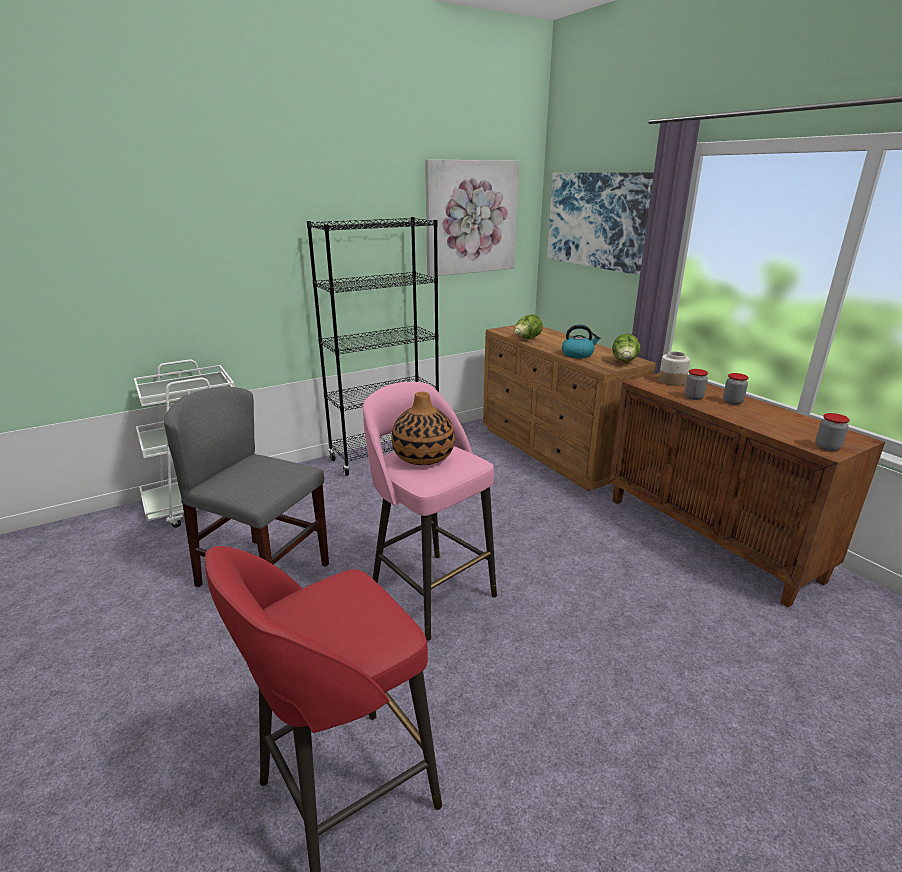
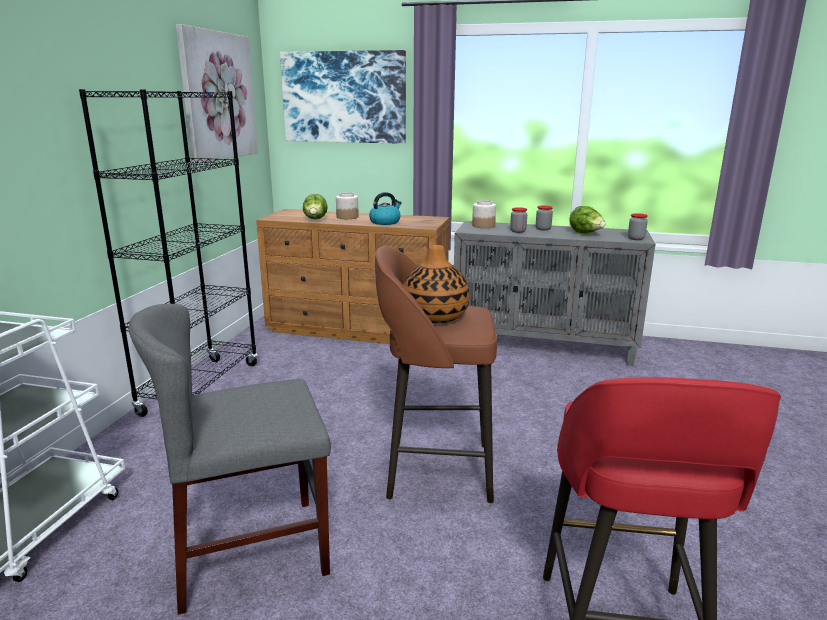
camera: 45 degrees left, 5 degrees down
(430, 591) = (435, 470): pink stool -> brown stool
(558, 342) = (347, 217): none -> jar
(624, 362) = (429, 220): lettuce -> lettuce (586, 234)
(710, 537) = (544, 346): brown cabinet -> grey cabinet

